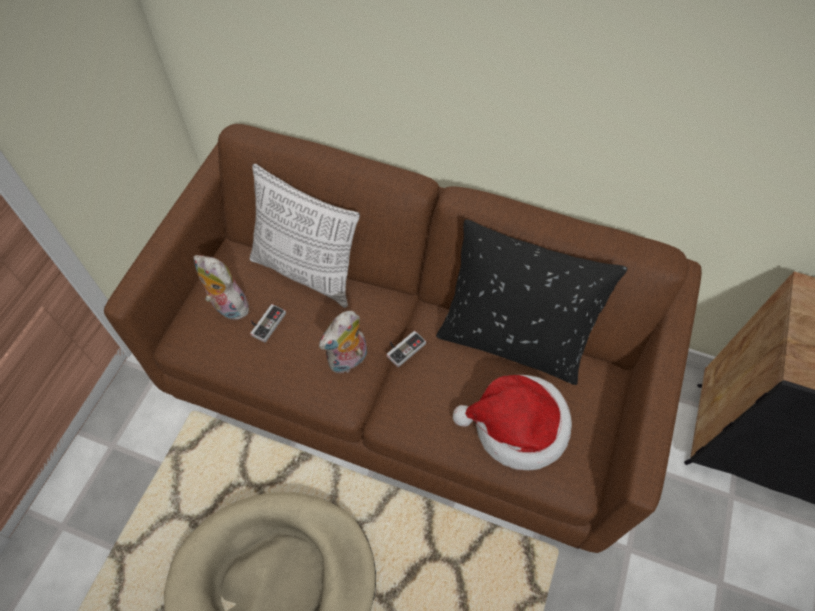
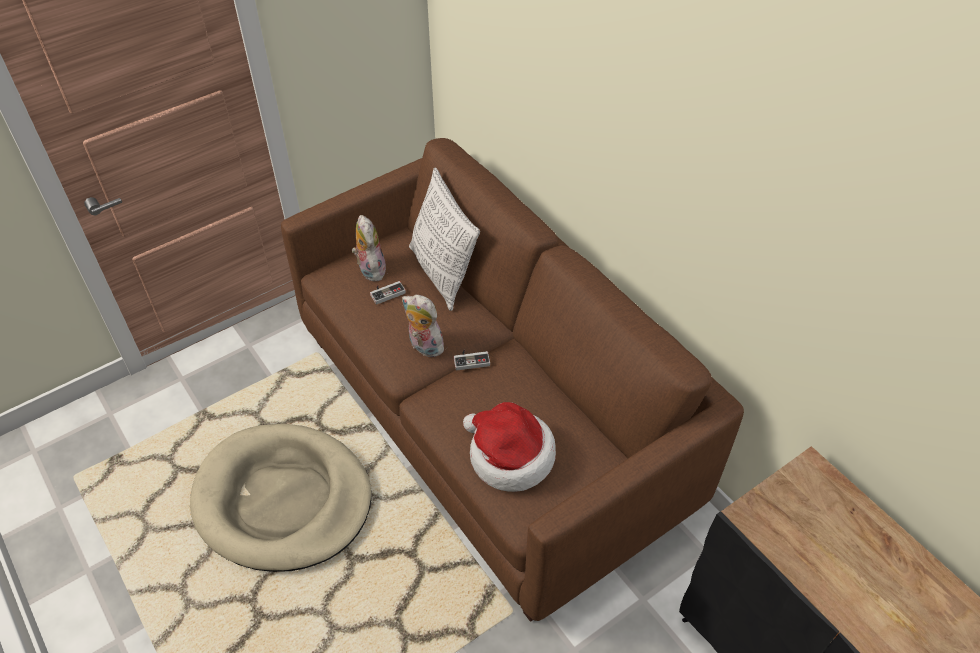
camera: 35 degrees right, 10 degrees down
(348, 361) = (423, 346): plush toy -> plush toy turned 45 degrees clockwise
(512, 339) = (559, 397): black pillow -> none

